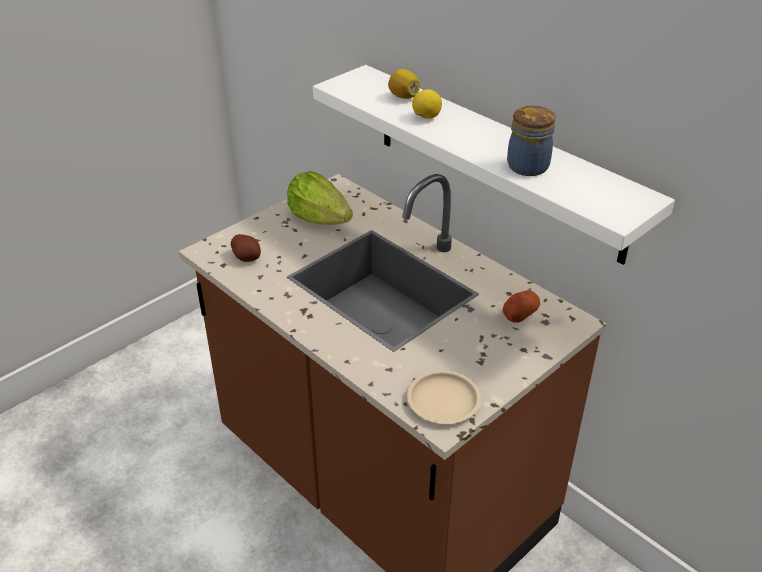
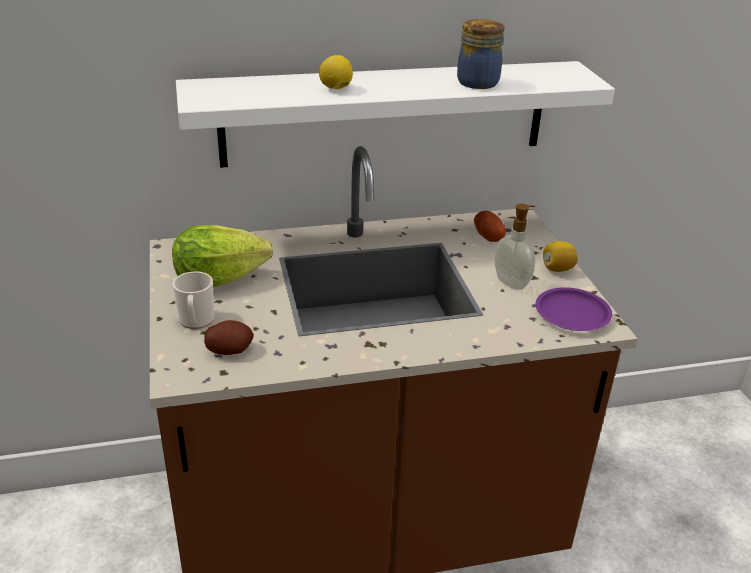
camera: 60 degrees left, 5 degrees down
(265, 232) = (196, 321): none -> mug
(403, 97) = (278, 84): lemon -> lemon (557, 269)
(444, 401) = (572, 314): beige plate -> purple plate
(458, 352) = (512, 282): none -> soap dispenser

